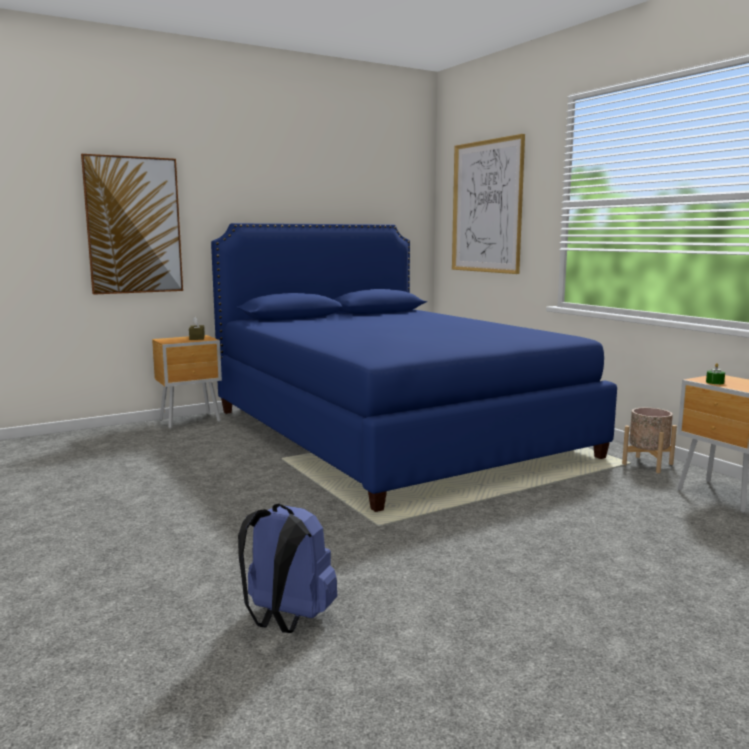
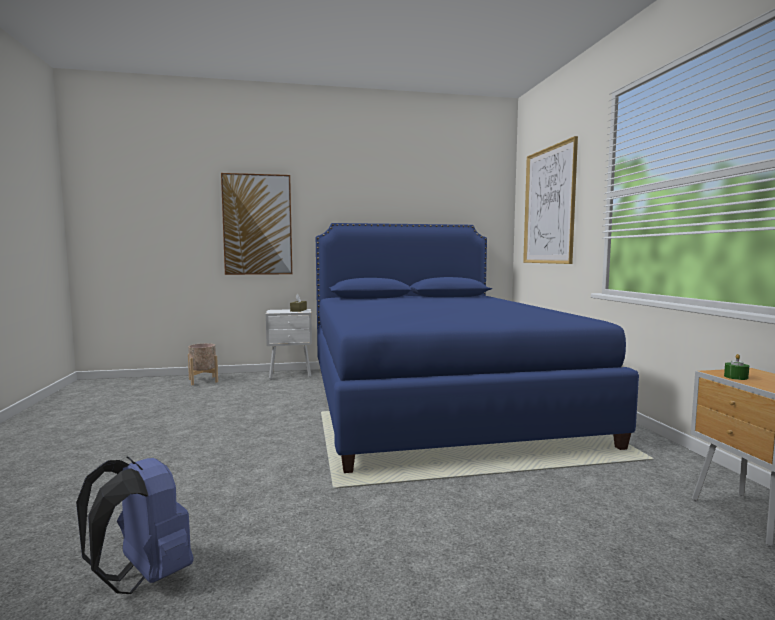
camera: 20 degrees right, 5 degrees down
(191, 421) = (291, 375): brown nightstand -> white nightstand
(647, 464) = (673, 463): beige planter -> beige planter (203, 380)

